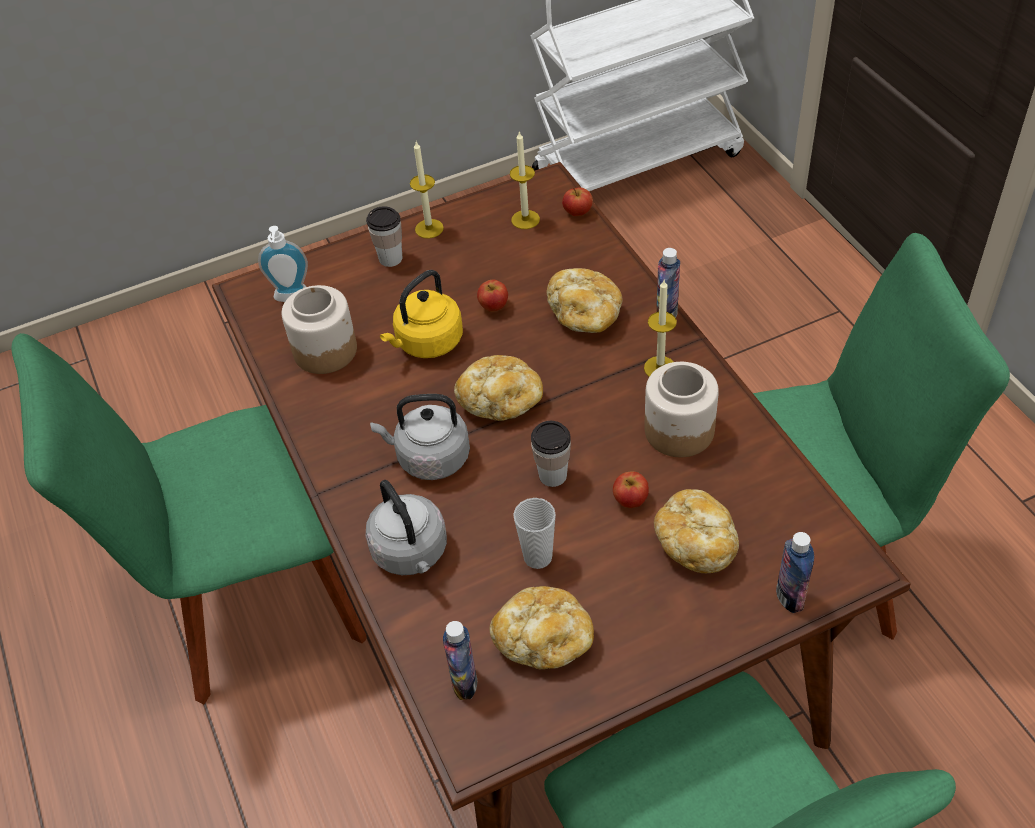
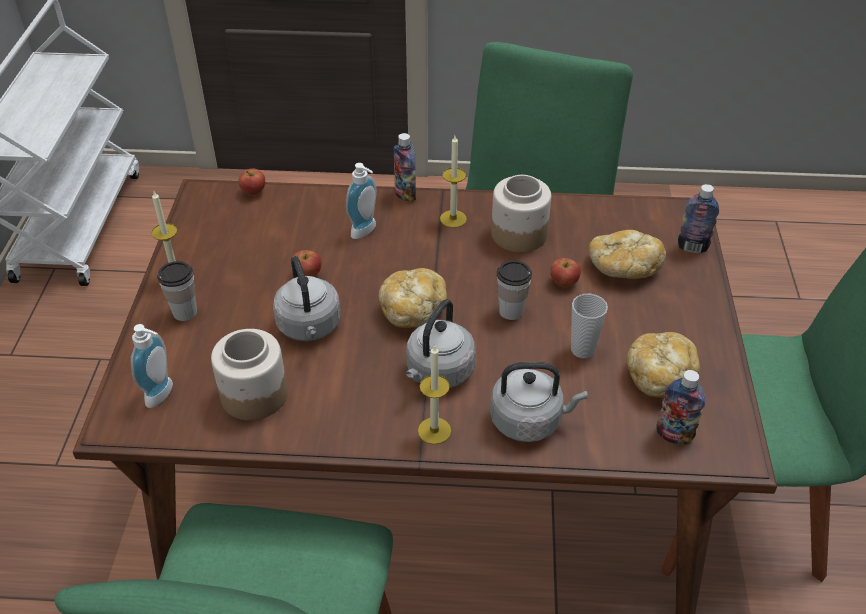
camera: 65 degrees left, 5 degrees down
(427, 343) = (309, 327): yellow kettle -> grey kettle
(525, 219) = (229, 220): candle -> candle (434, 431)
(585, 315) = (366, 232): bread -> soap dispenser

